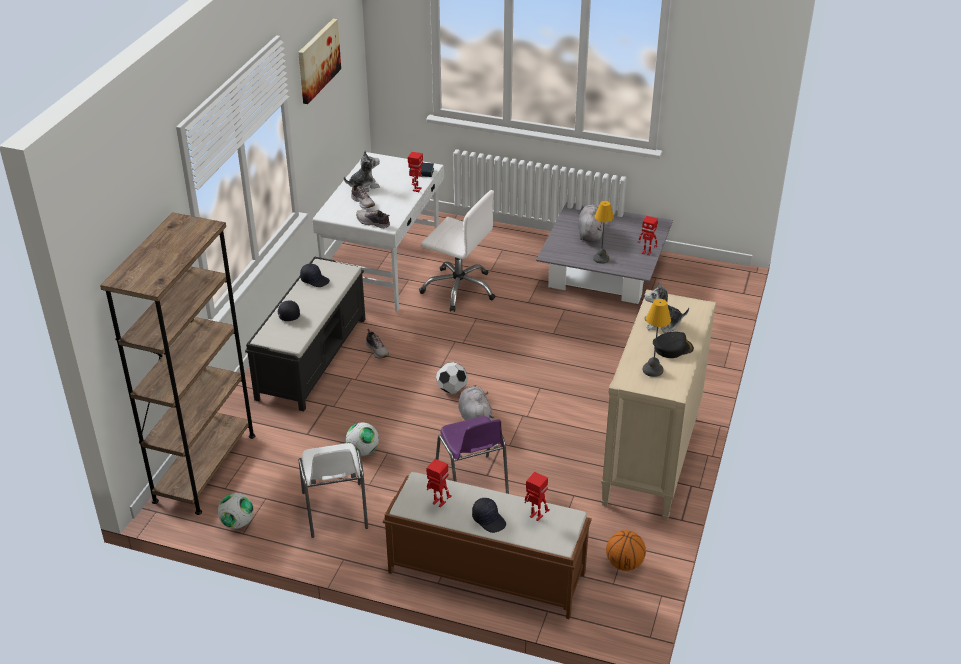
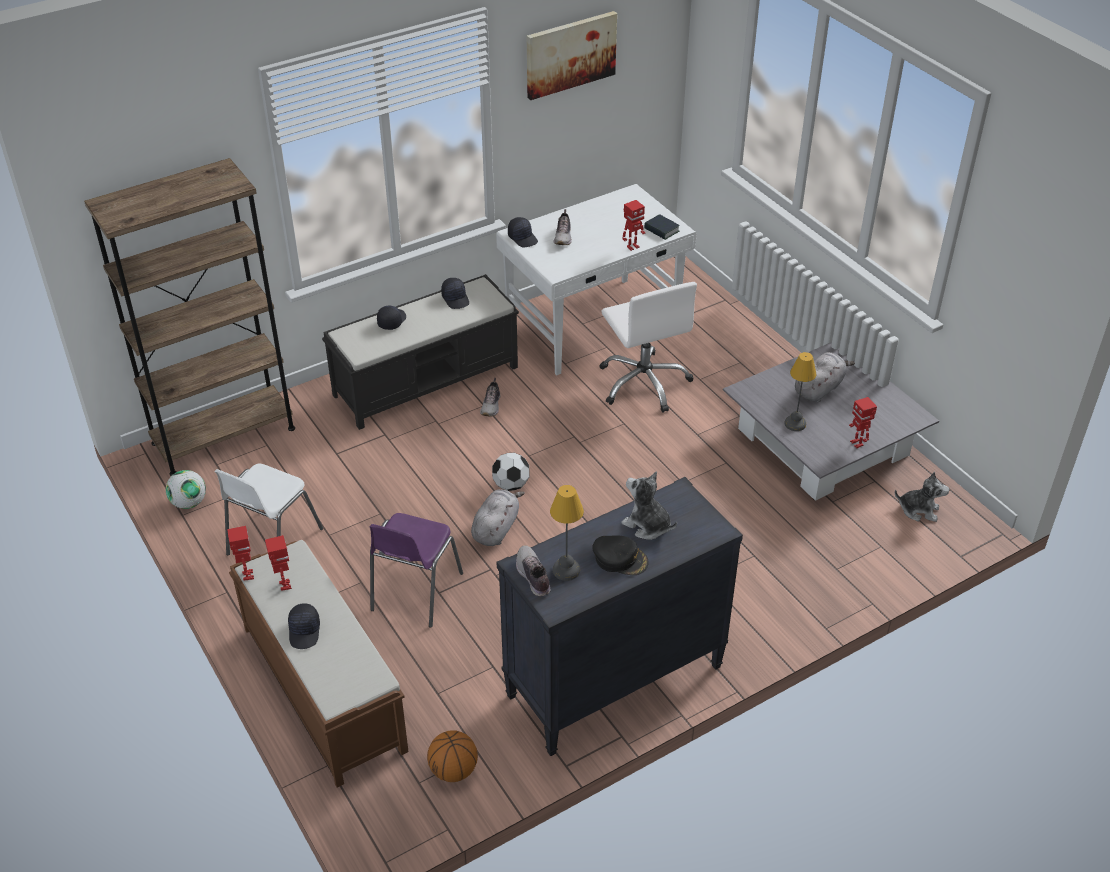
camera: 40 degrees right, 5 degrees up
(337, 214) = (523, 238): none -> black cap
(363, 451) = (362, 499): football -> none
(364, 186) = (586, 219): plush toy -> plush toy (919, 510)
(373, 223) = (545, 263): shoe -> shoe (532, 576)
(535, 516) = (347, 657): toy robot -> toy robot (247, 575)
(651, 461) = (614, 682): beige dresser -> black dresser

